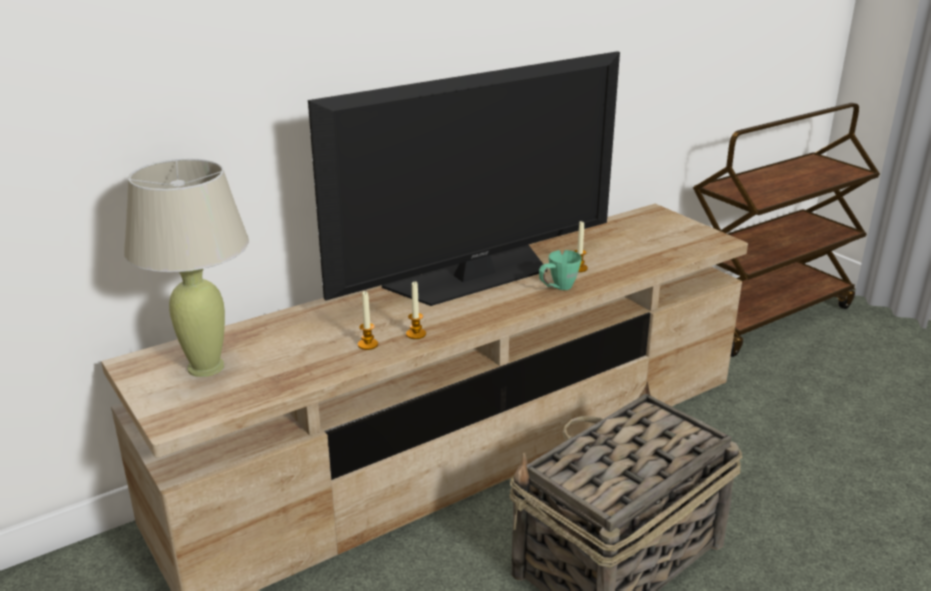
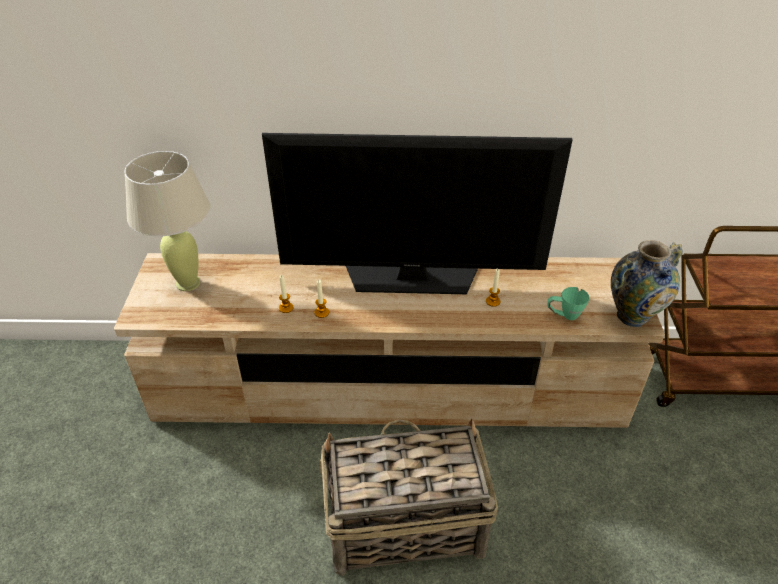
camera: 35 degrees right, 15 degrees up
(557, 288) = (455, 314): green mug -> green mug (564, 316)
(708, 239) = (632, 316): none -> vase

